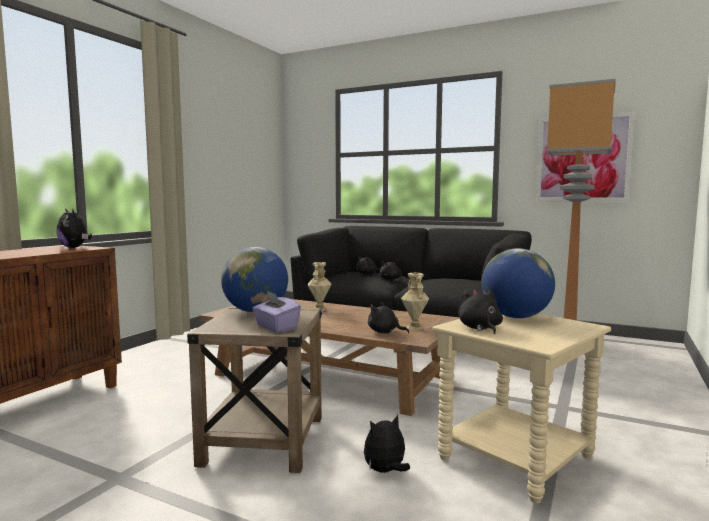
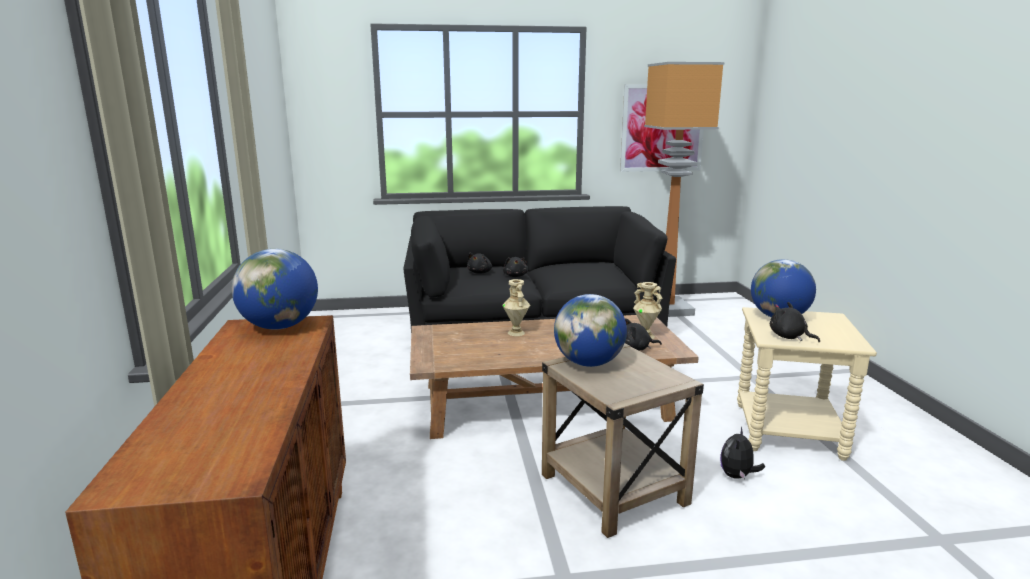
camera: 35 degrees left, 10 degrees up
(75, 247) = (280, 326): plush toy -> globe
(276, 327) = (663, 379): purple tissue box -> none

